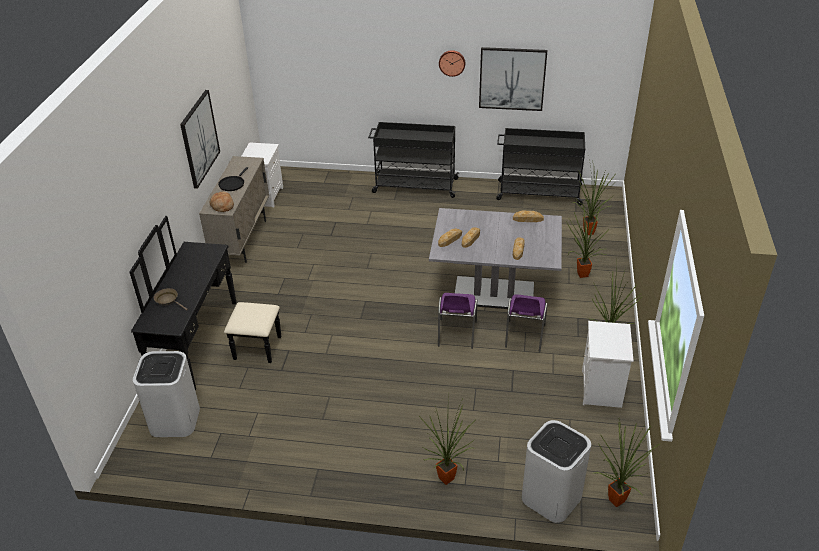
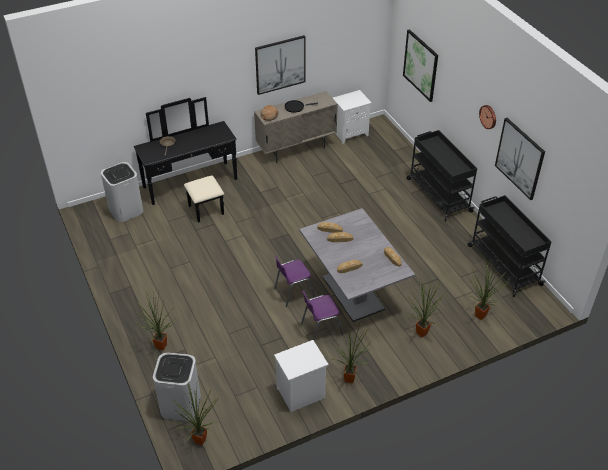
camera: 55 degrees right, 5 degrees up
(318, 69) = (420, 65): none -> picture

